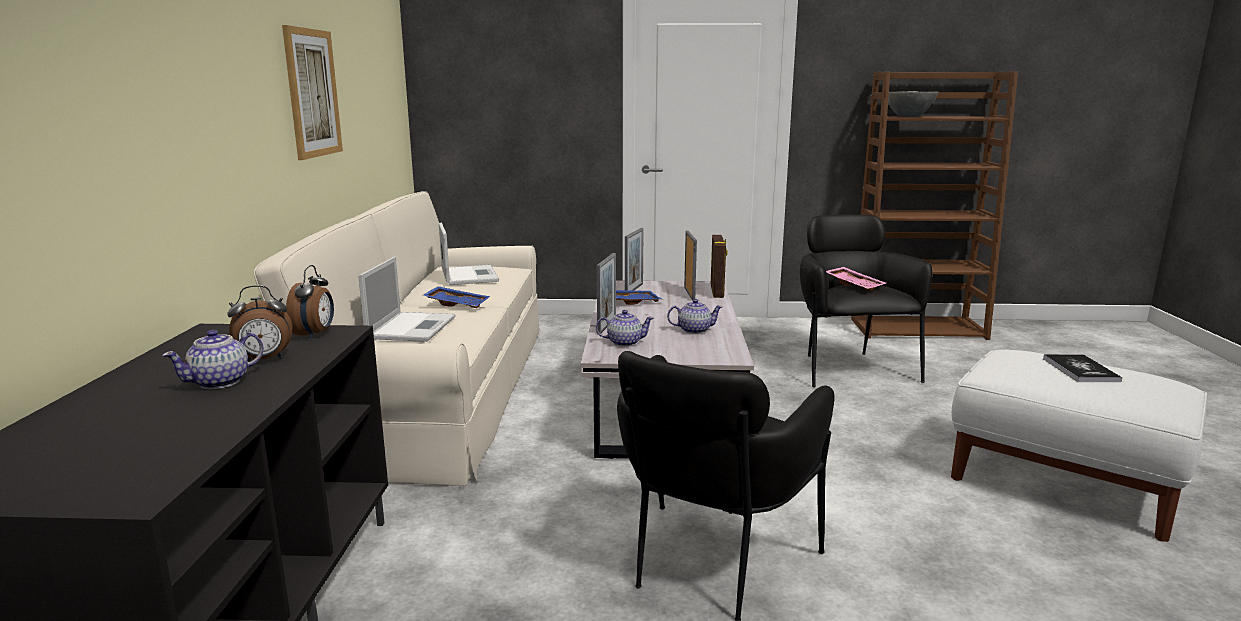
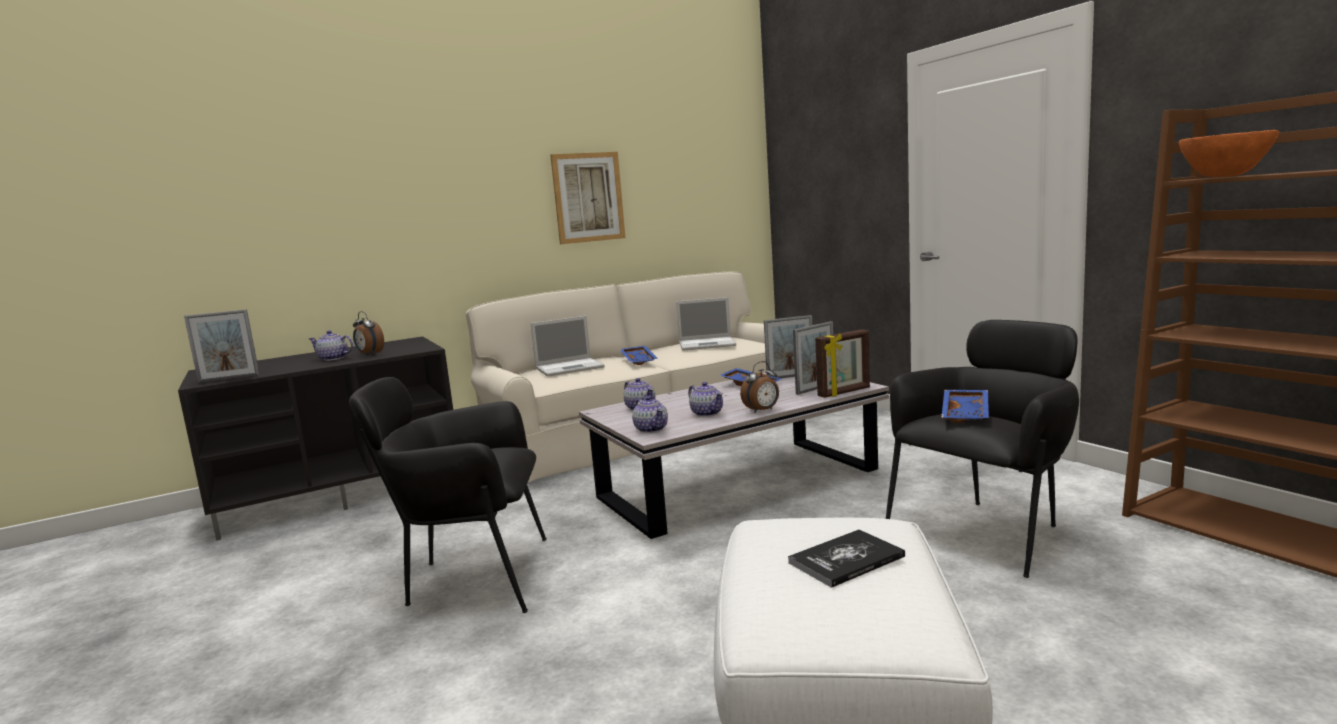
camera: 60 degrees right, 5 degrees down
(315, 334) = (418, 348): alarm clock -> alarm clock (762, 410)
(469, 275) = (708, 344): laptop -> laptop turned 45 degrees clockwise
(606, 325) = (674, 395): picture frame -> picture frame (229, 378)
(707, 353) = (651, 429): none -> teapot
(855, 285) = (967, 414): pink tray -> blue tray
(909, 117) = (1225, 176): grey bowl -> orange bowl

